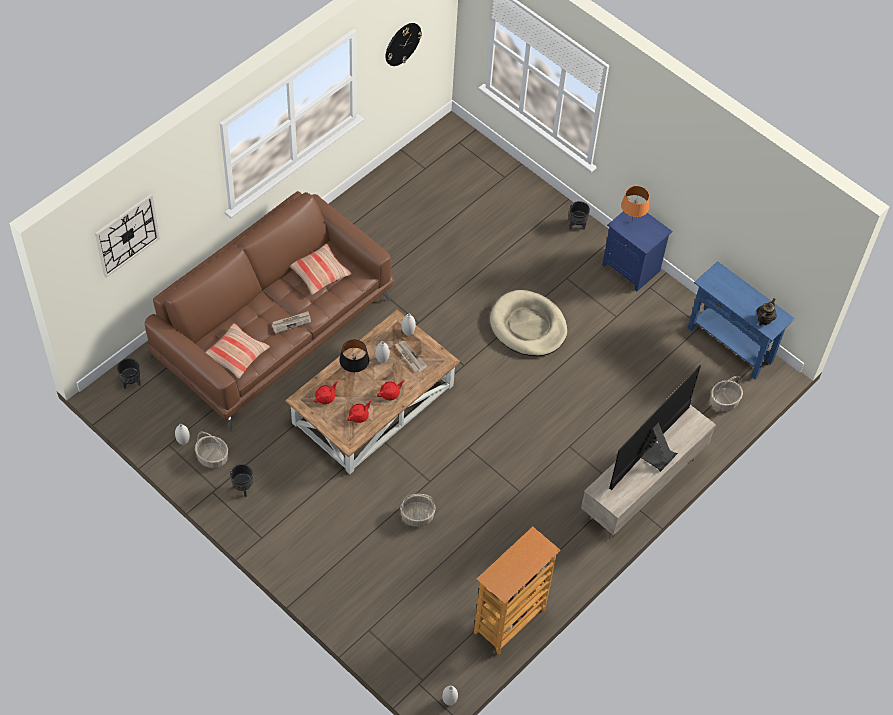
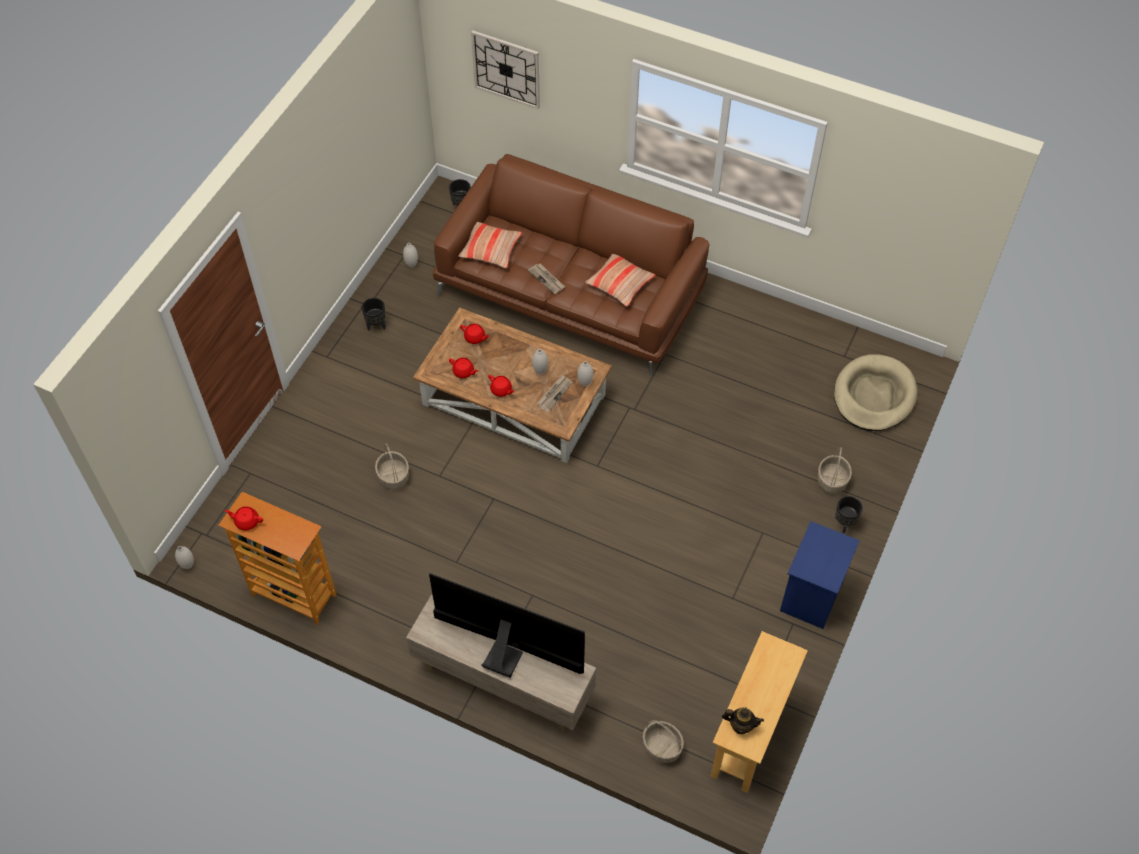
camera: 75 degrees right, 0 degrees up
(212, 457) = (402, 291): basket -> basket (832, 480)
(354, 374) = (513, 353): black table lamp -> none
(402, 44) = (889, 207): wall clock -> none
(508, 581) = (246, 521): none -> red teapot
(528, 326) = (676, 512): beige dog bed -> beige dog bed (874, 395)
(632, 221) = (828, 546): orange table lamp -> none
(730, 344) = (749, 735): blue console table -> beige console table

